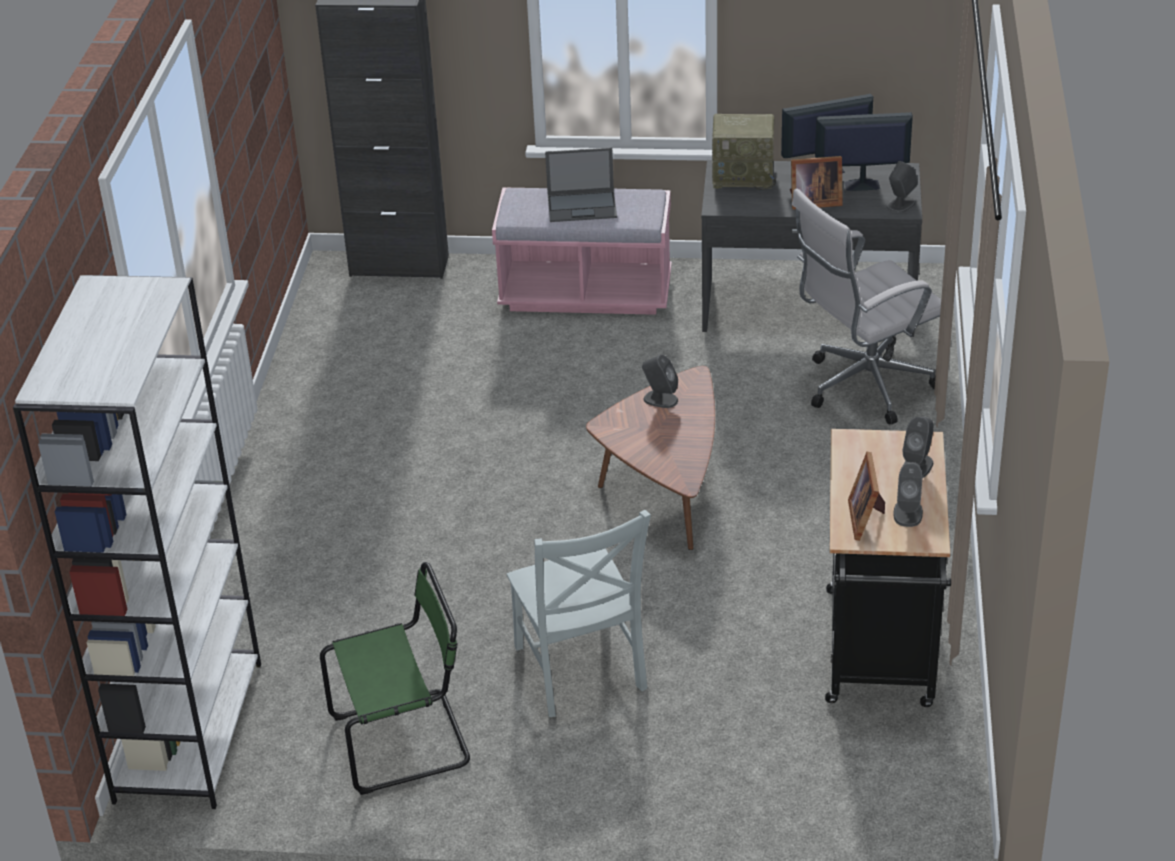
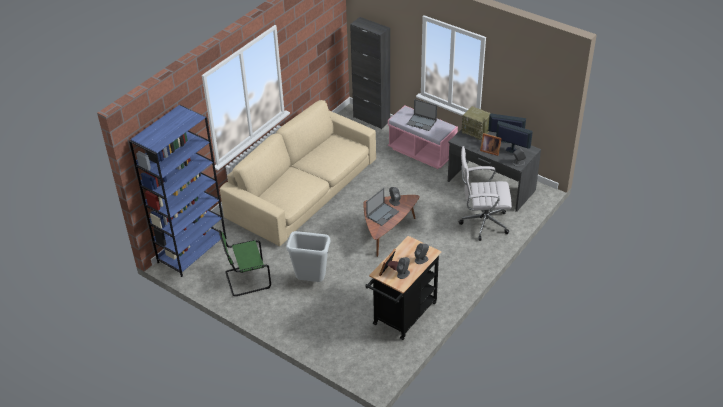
camera: 30 degrees right, 5 degrees up
(188, 730) = (192, 250): white bookcase -> blue bookcase
(368, 474) = (303, 190): none -> beige sofa
(406, 740) = (246, 280): green chair -> green chair turned 150 degrees clockwise
(580, 672) = (310, 281): grey chair -> grey trash can
(658, 435) = (382, 214): none -> laptop

